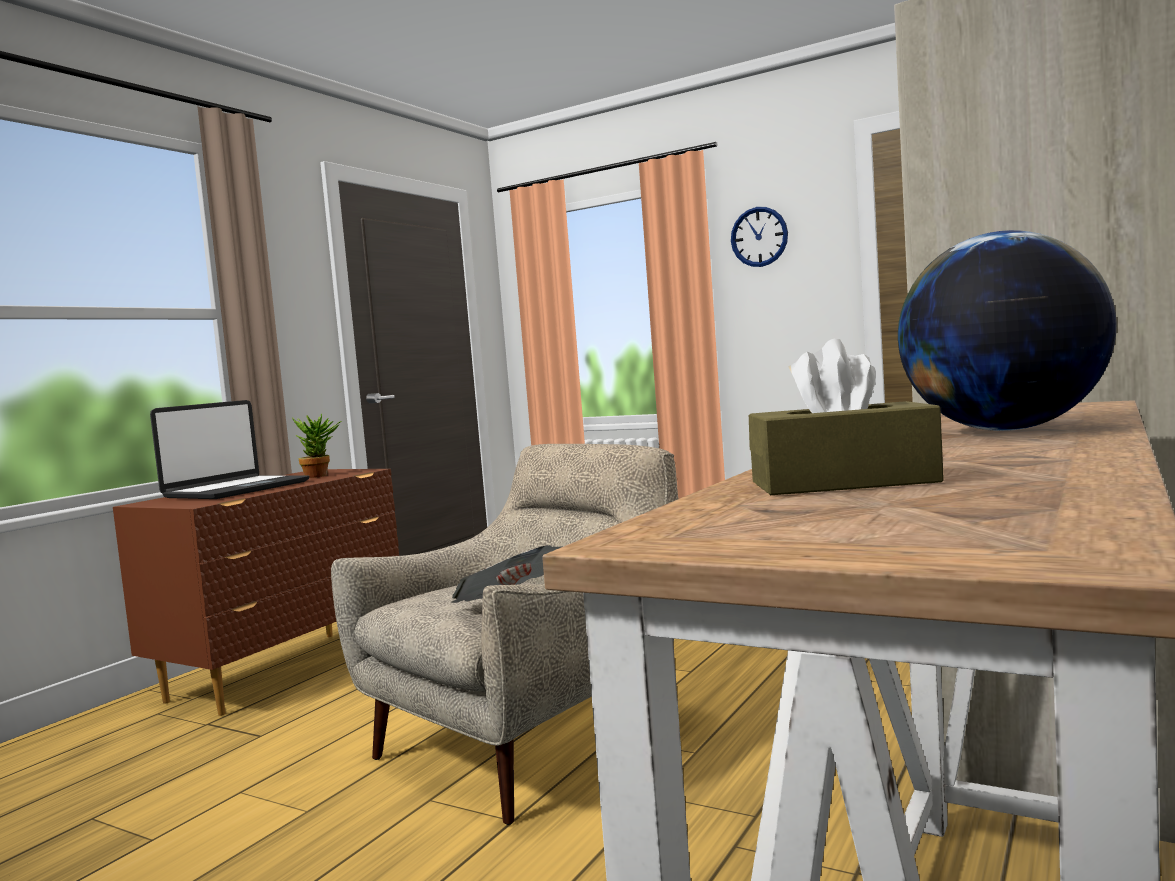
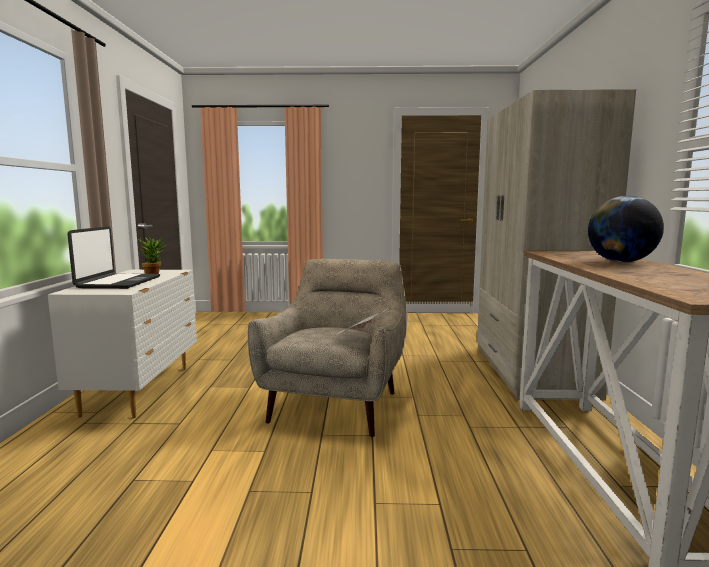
camera: 30 degrees left, 5 degrees up
(286, 670) = (141, 389): brown dresser -> white dresser
(759, 237) = (345, 156): wall clock -> none
(843, 482) = (664, 281): brown tissue box -> none

